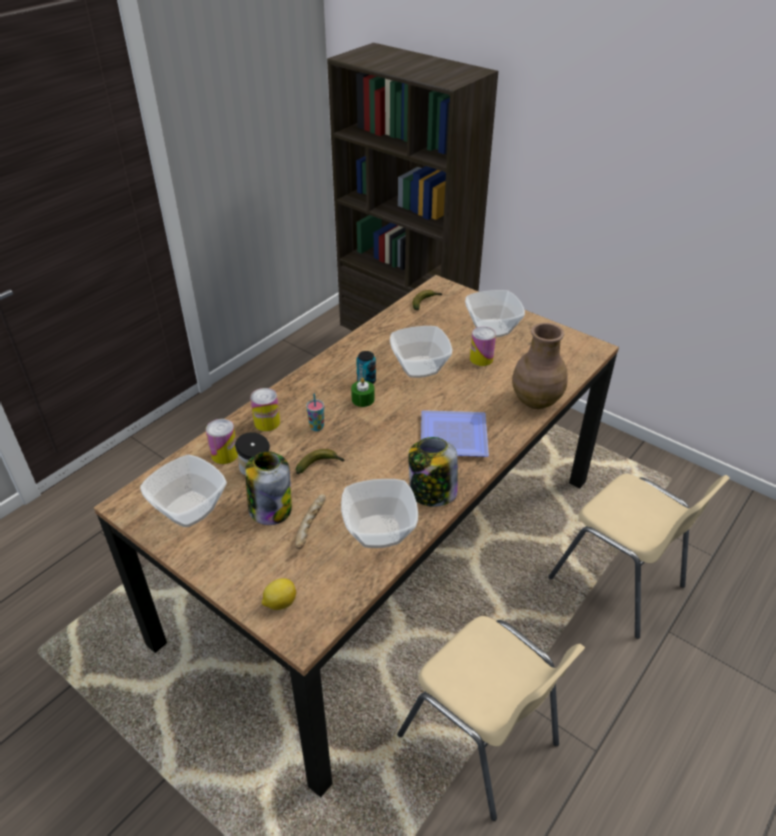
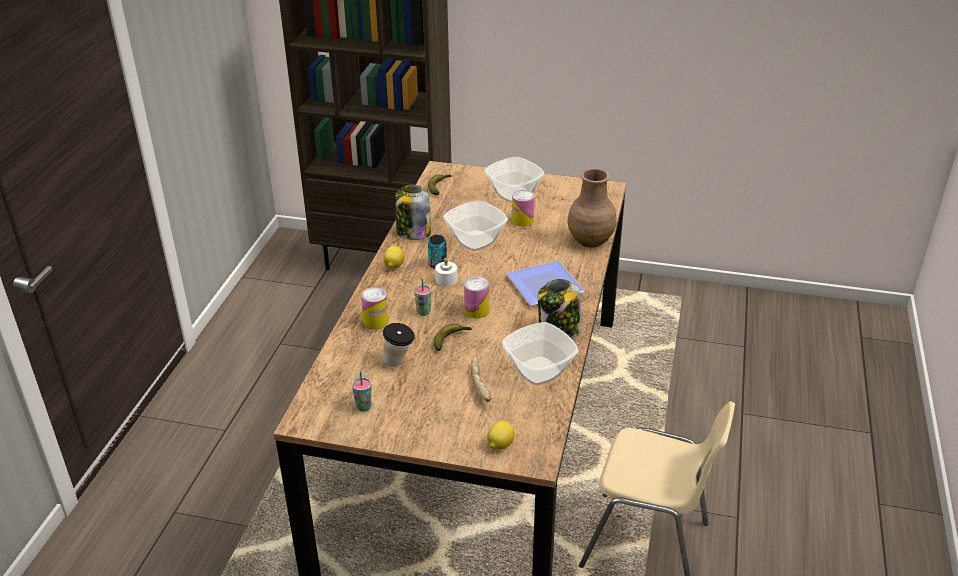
camera: 25 degrees left, 5 degrees down
(188, 509) = (363, 407): bowl -> cup
(225, 454) = (359, 357): can -> can (476, 310)
(270, 508) = (435, 383): jar -> jar (413, 232)
(325, 371) = (393, 266): none -> lemon
(363, 399) = (446, 279): green candle -> white candle
(619, 584) = (686, 391): beige chair -> none

